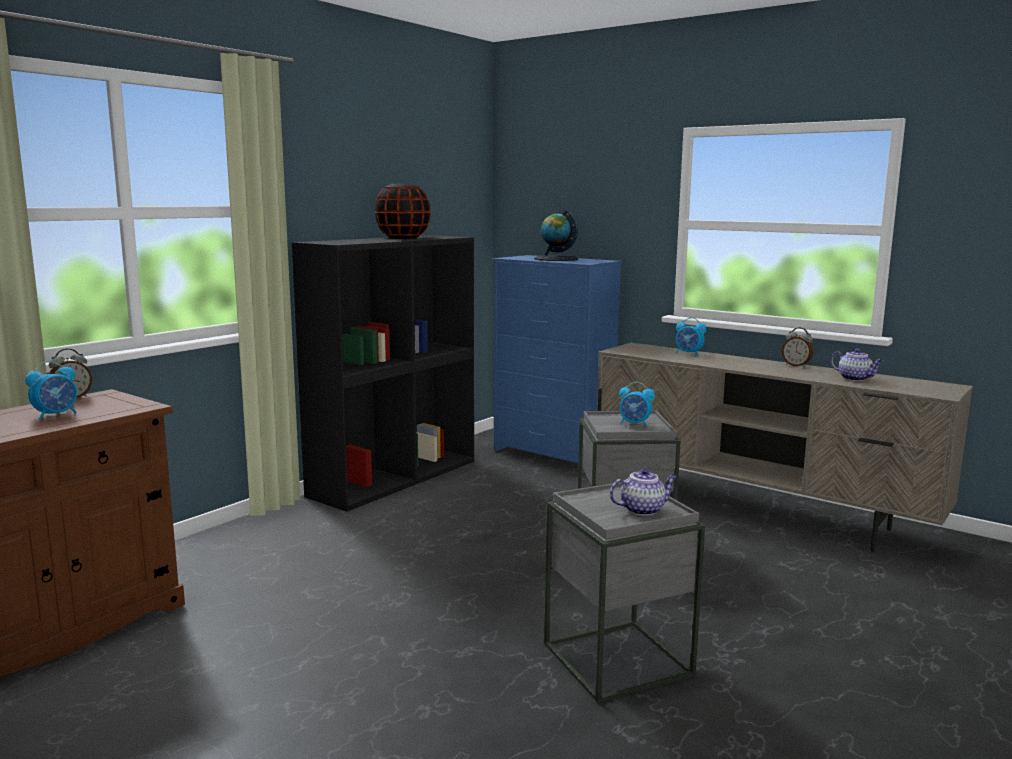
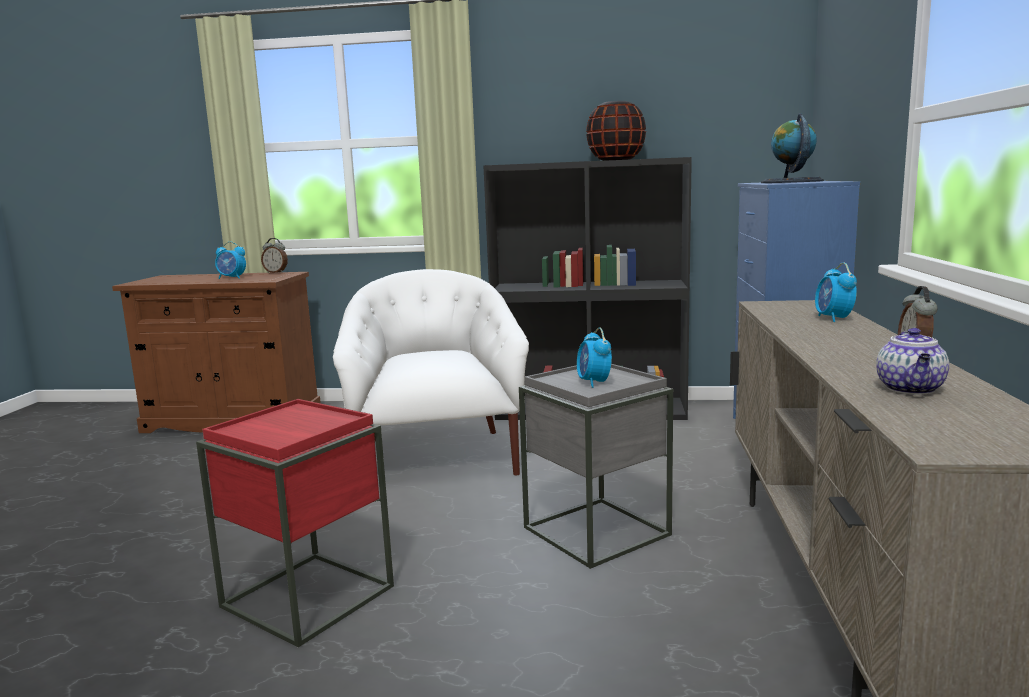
camera: 60 degrees right, 0 degrees up
(399, 554) = (436, 457): none -> white armchair
(617, 659) = (308, 596): grey side table -> red side table
(643, 509) = (281, 432): teapot -> none

